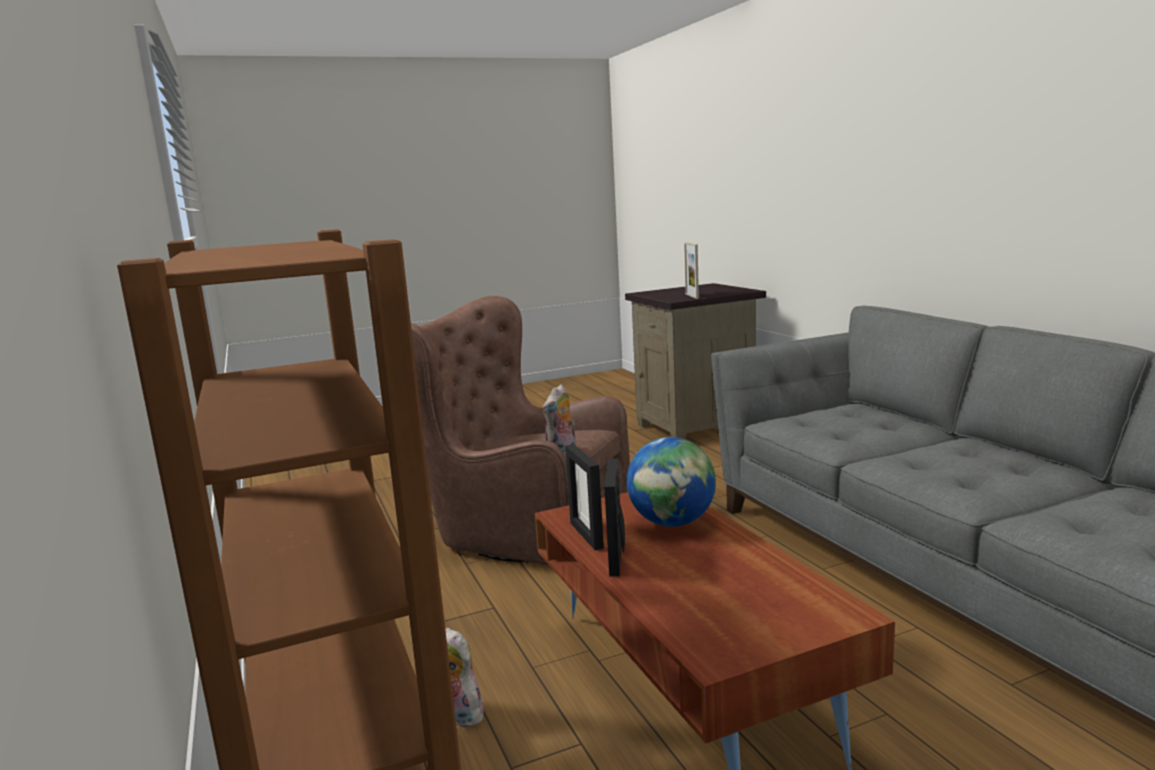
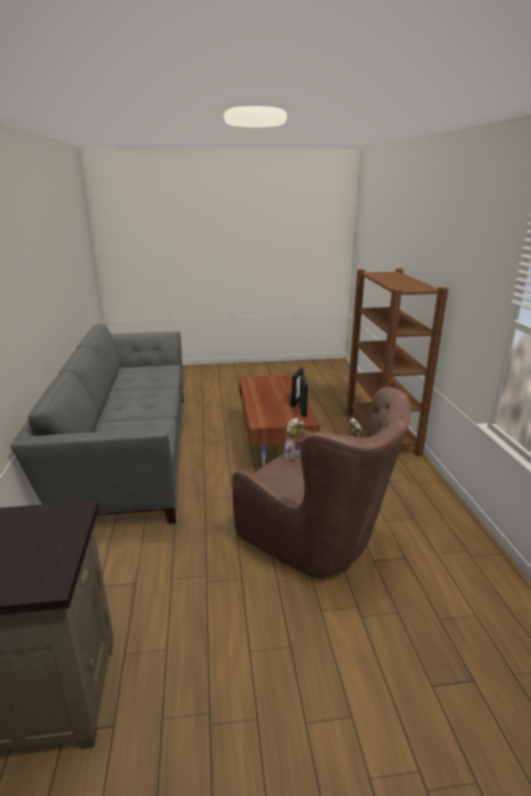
camera: 165 degrees left, 10 degrees up
(672, 522) = (268, 410): globe -> none
(691, 296) = (38, 521): picture frame -> none

